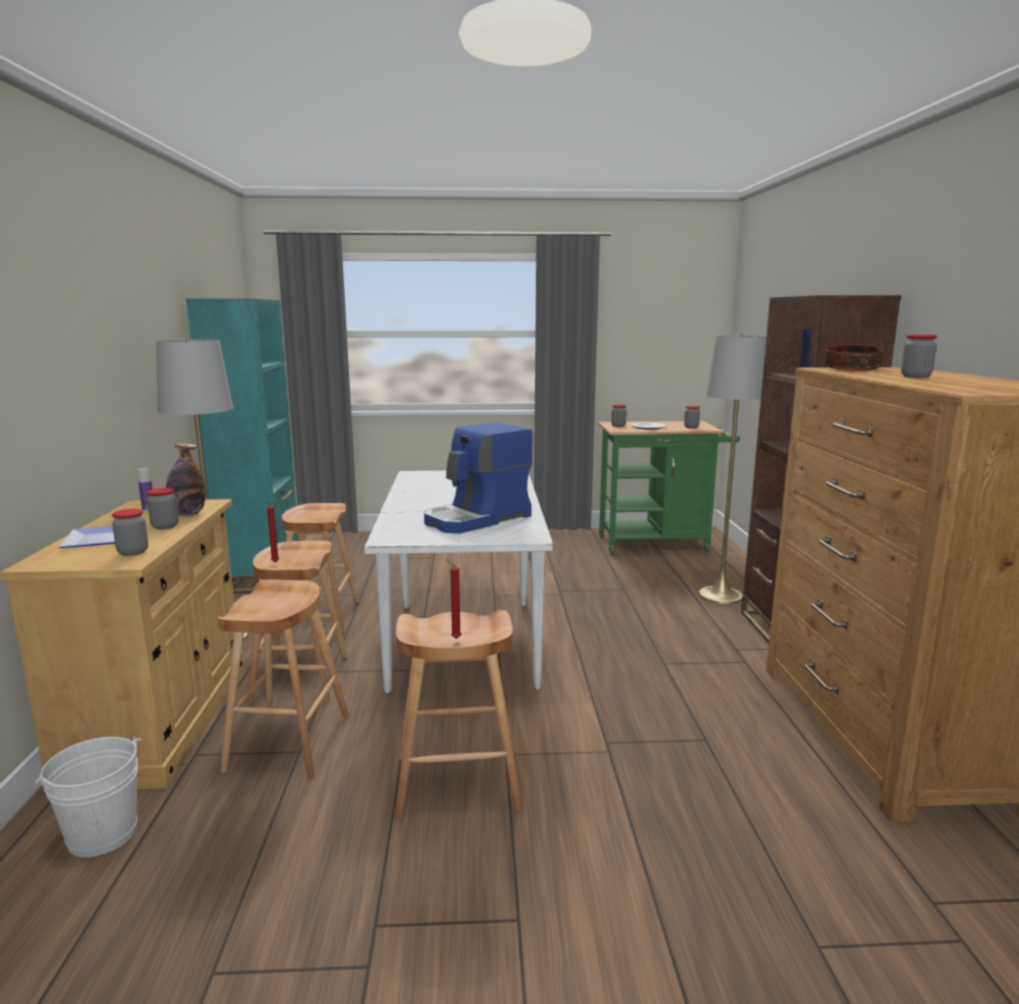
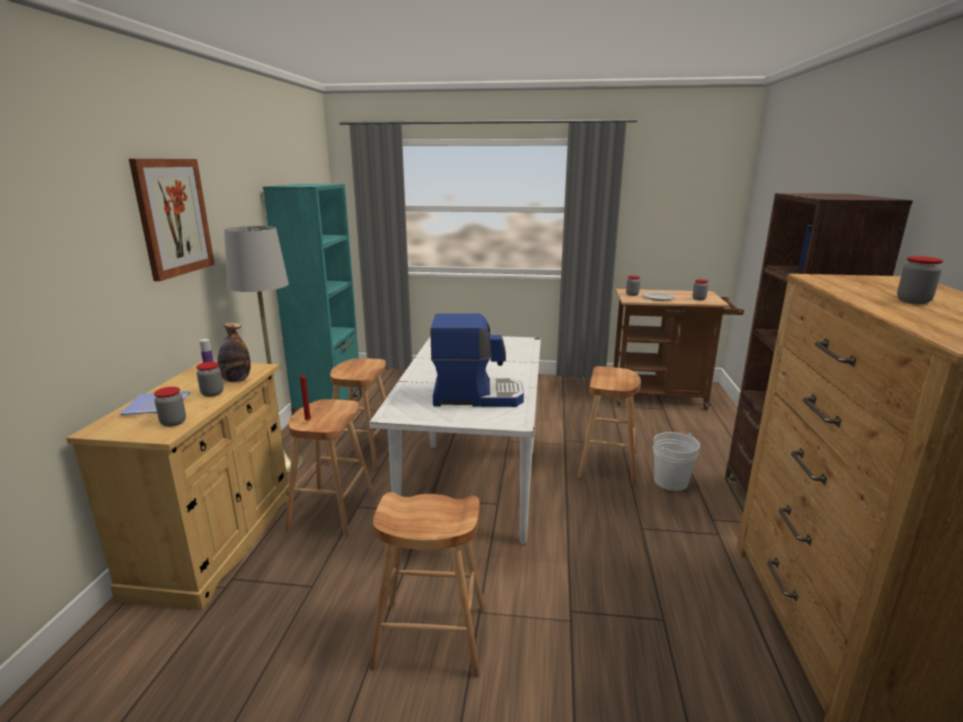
camera: 10 degrees right, 5 degrees up
(100, 322) = (173, 217): none -> picture
(102, 835) = (142, 650): white bucket -> white bucket (670, 482)
(288, 742) = (306, 575): brown stool -> brown stool (607, 464)
(454, 638) = (423, 526): red candle -> none
(478, 519) = (477, 395): coffee machine -> coffee machine turned 150 degrees counterclockwise
(660, 543) = (664, 397): green cart -> brown cart
(720, 595) = (708, 458): grey floor lamp -> none
(850, 370) = (844, 282): bowl -> none

